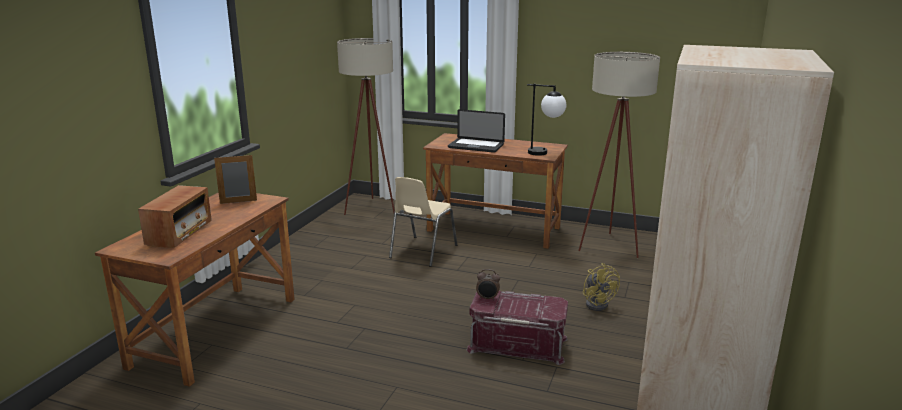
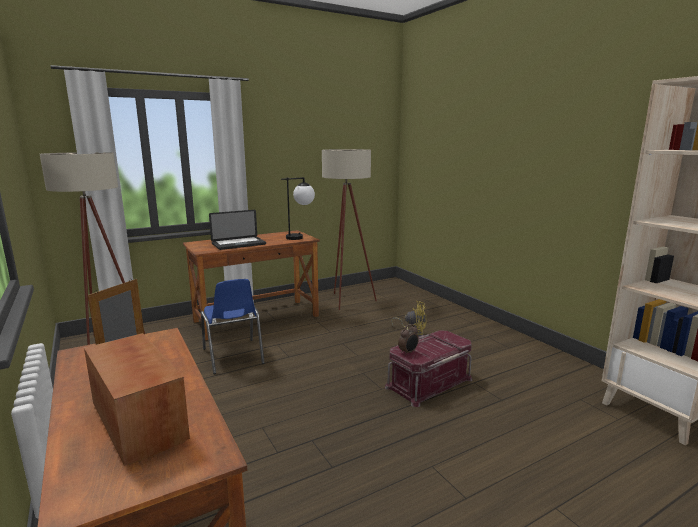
camera: 50 degrees left, 5 degrees down
(422, 252) = (233, 356): beige chair -> blue chair

